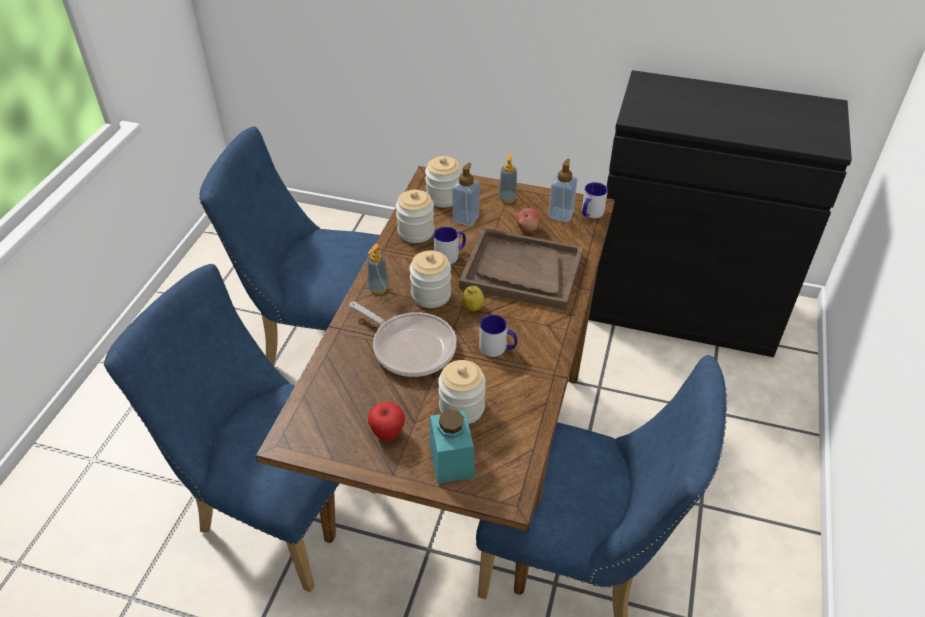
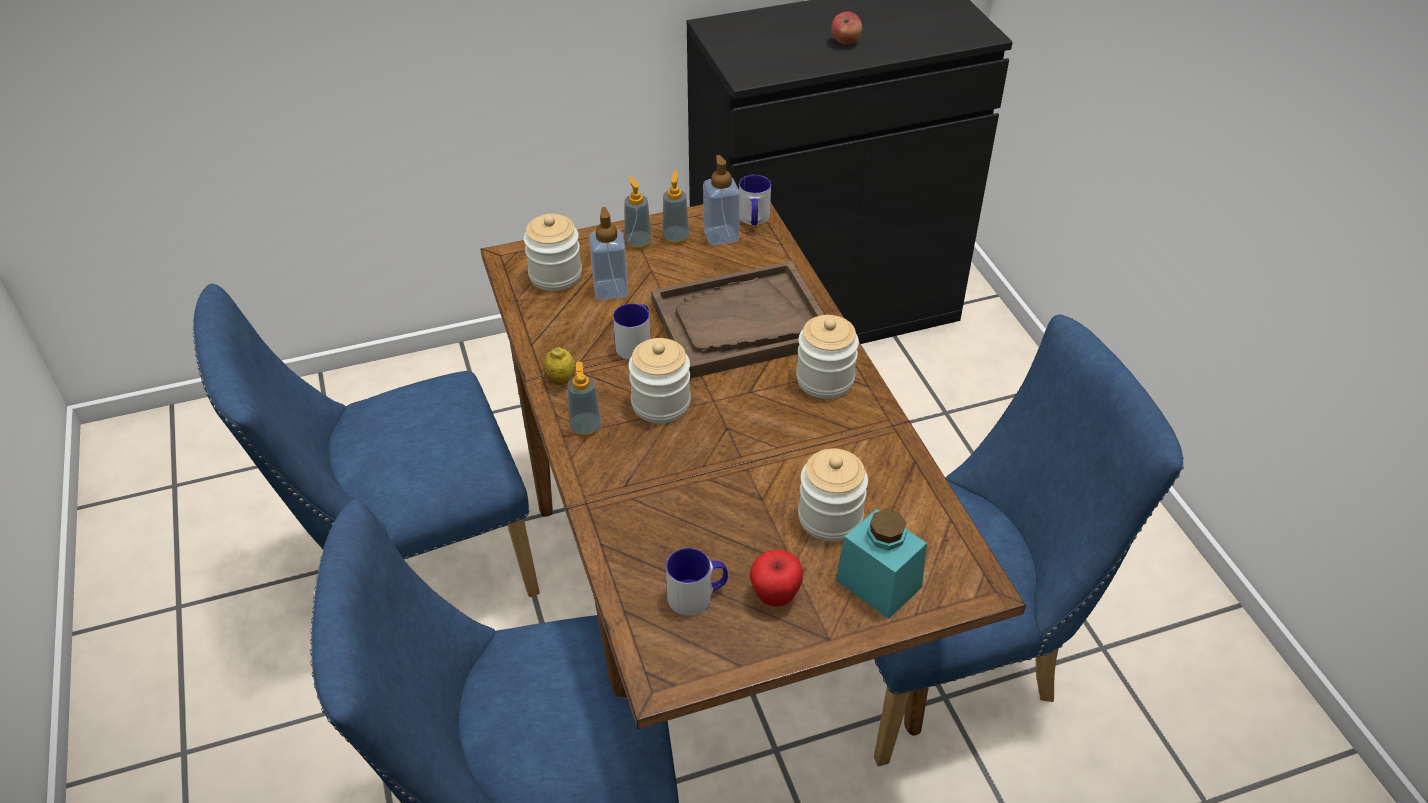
camera: 35 degrees left, 0 degrees up
(410, 347) = (698, 479): frying pan -> none
(416, 232) = (563, 334): jar -> jar (825, 379)
(472, 308) = (726, 394): lemon -> lemon (561, 380)
(498, 348) = (802, 427): mug -> mug (697, 595)
(528, 229) = (699, 270): apple -> apple (845, 41)
(532, 204) = (675, 238): none -> soap dispenser

